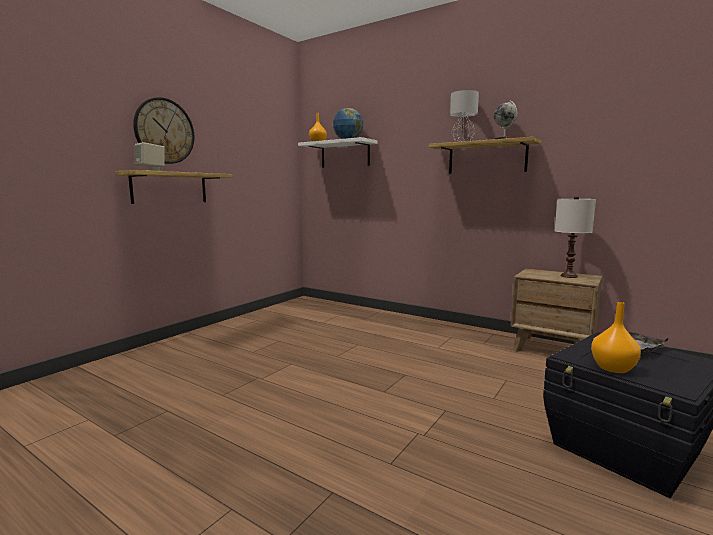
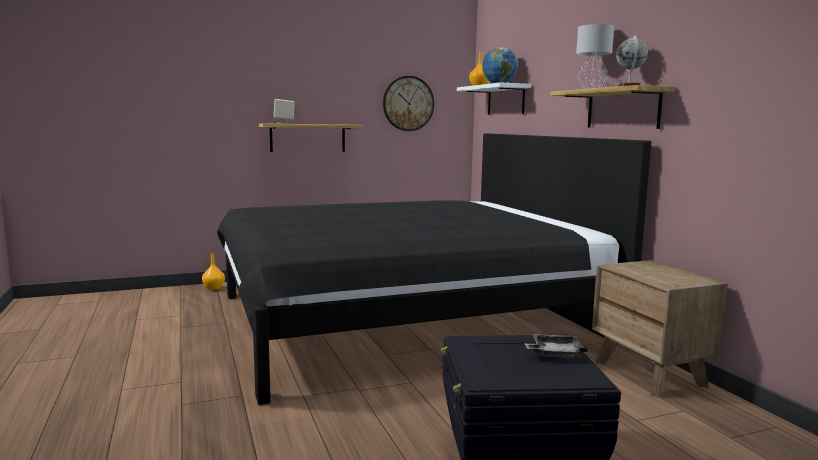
camera: 35 degrees right, 0 degrees up
(164, 131) = (306, 86): wall clock -> wall clock (408, 103)
(337, 353) = (403, 318): none -> black bed
(569, 276) = (671, 276): white table lamp -> none
(612, 368) = (473, 356): orange vase -> orange vase (214, 288)

